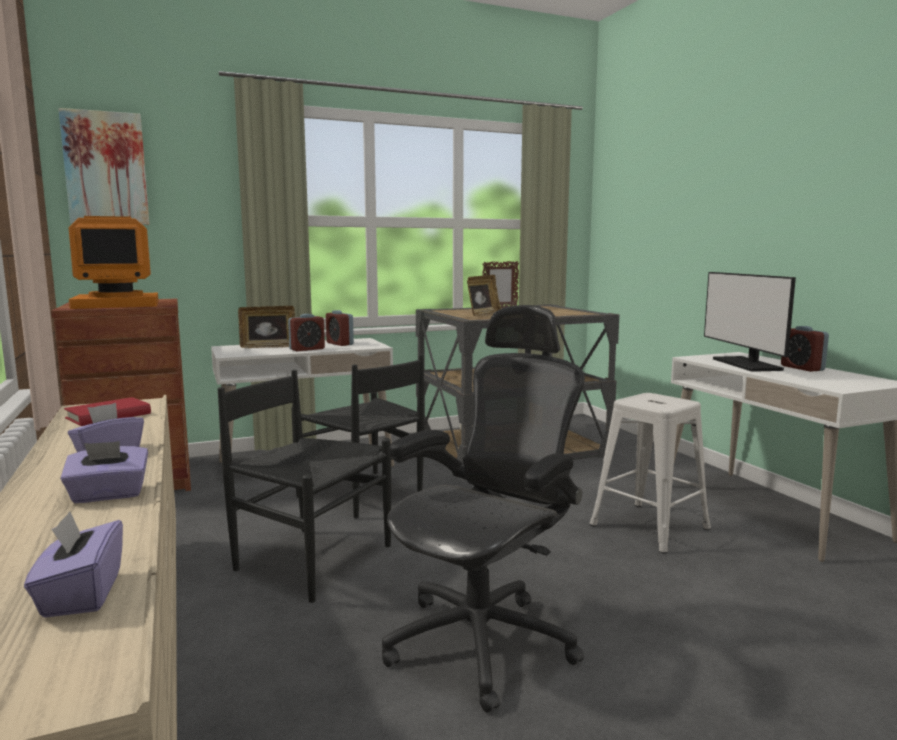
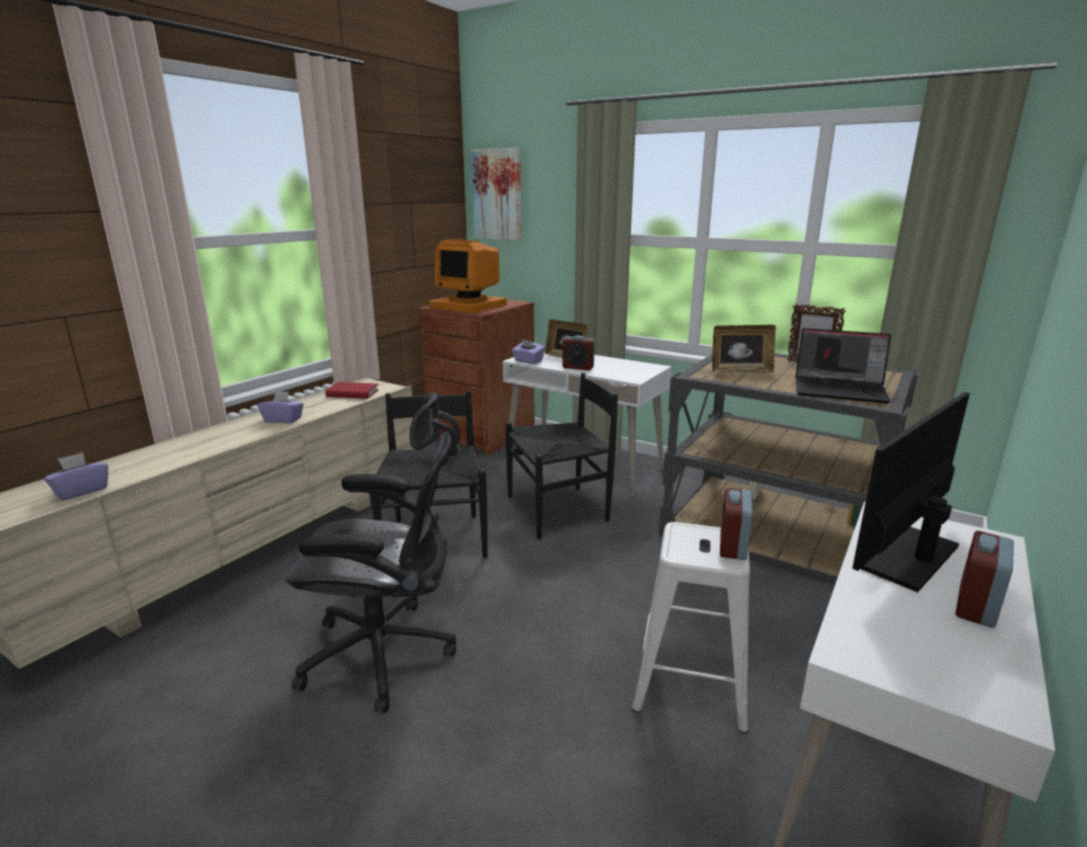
camera: 55 degrees right, 10 degrees up
(108, 495) = (211, 447): purple tissue box -> purple tissue box (528, 361)
(340, 344) = (620, 367): alarm clock -> alarm clock (732, 546)
(363, 495) = (559, 510): black chair -> black chair turned 120 degrees counterclockwise
(560, 312) = (841, 390): none -> laptop

